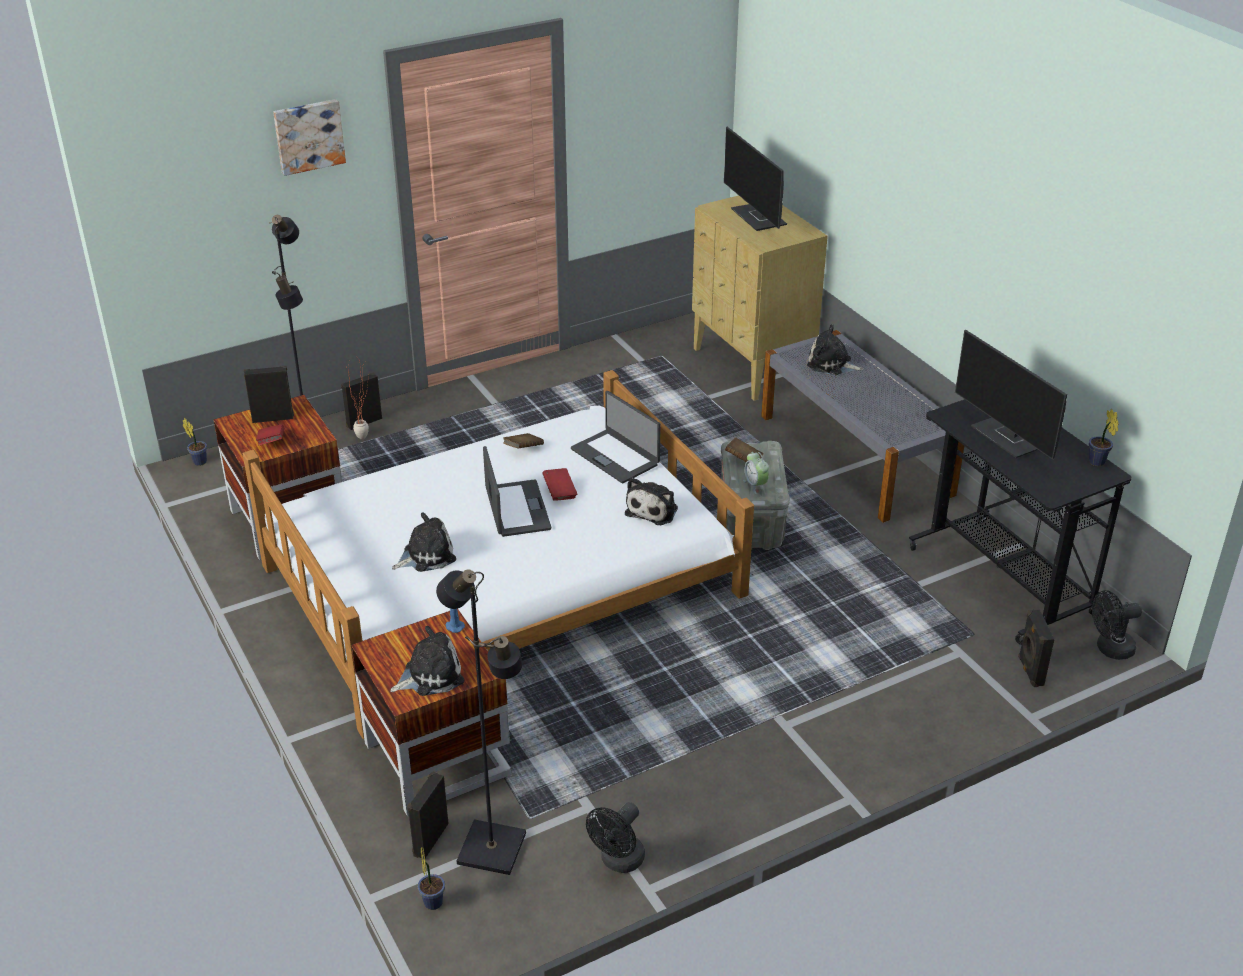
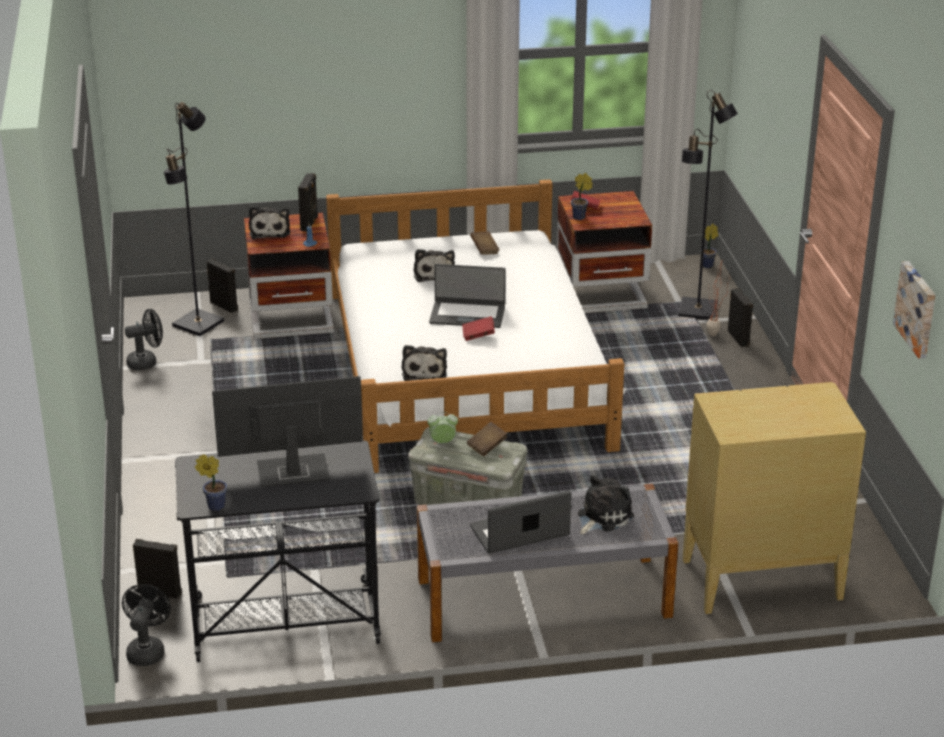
camera: 110 degrees right, 5 degrees down
(273, 417) = (622, 210): black speaker -> black speaker (310, 224)
(308, 136) = (789, 68): picture -> picture (917, 309)
(433, 900) = (176, 301): potted plant -> potted plant (580, 217)
(523, 449) = (553, 330): brown book -> brown book (484, 250)
(616, 456) = (514, 369): laptop -> laptop (520, 532)
(618, 862) = (147, 362): black fan -> black fan turned 105 degrees clockwise
(653, 510) = (424, 371): plush toy -> plush toy turned 135 degrees counterclockwise
(759, 218) = (784, 412): monitor -> none

